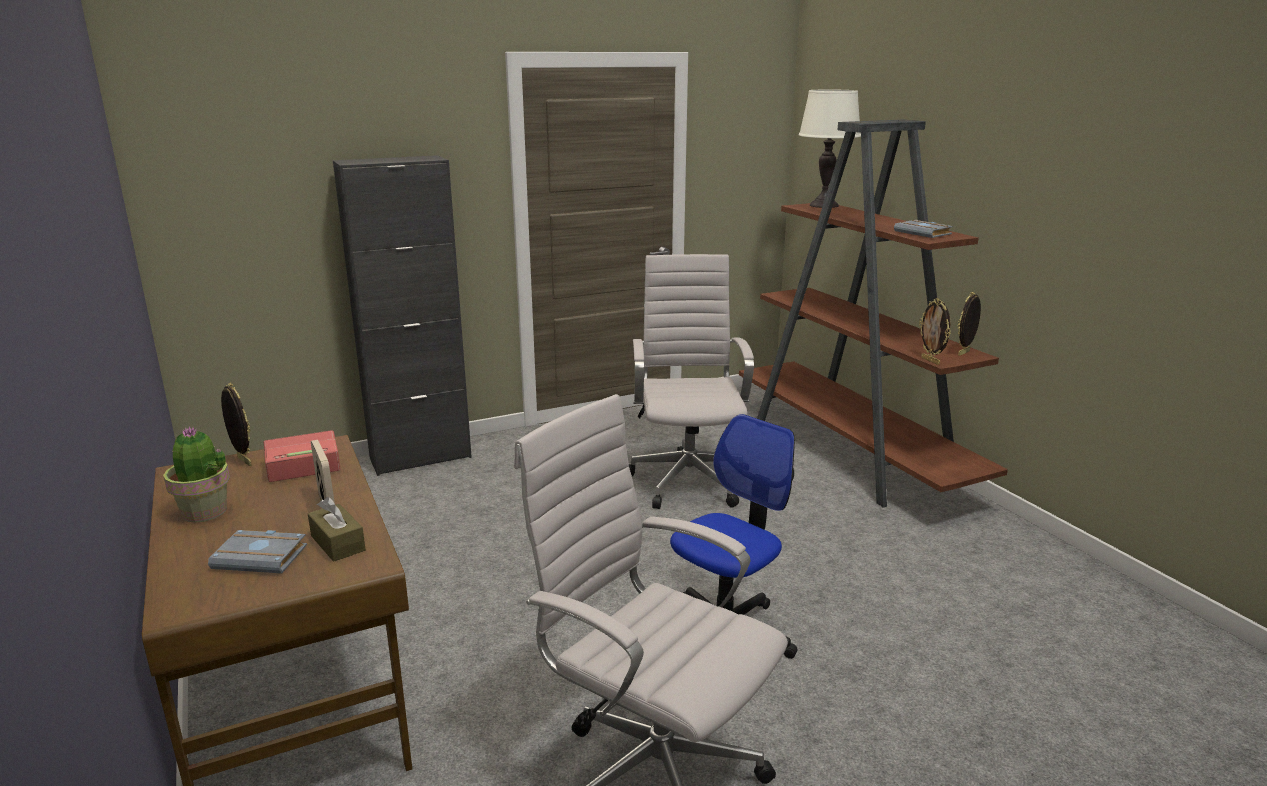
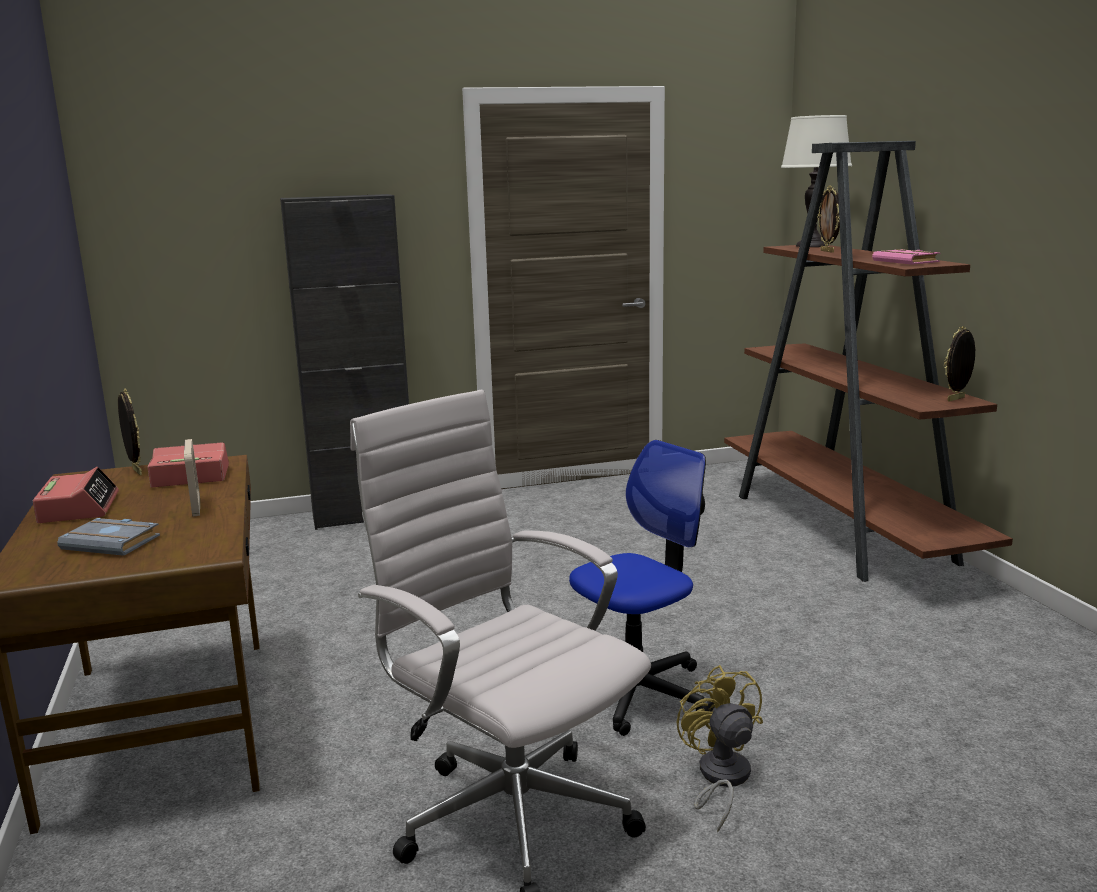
camera: 10 degrees right, 5 degrees down
(204, 512) = (79, 508): potted plant -> alarm clock
(338, 543) = (190, 535): brown tissue box -> none
(688, 479) = (644, 545): white office chair -> none
(821, 717) = (720, 779): none -> yellow fan
(924, 233) = (907, 262): grey book -> pink book
(931, 361) = (911, 405): picture frame -> picture frame (828, 251)

